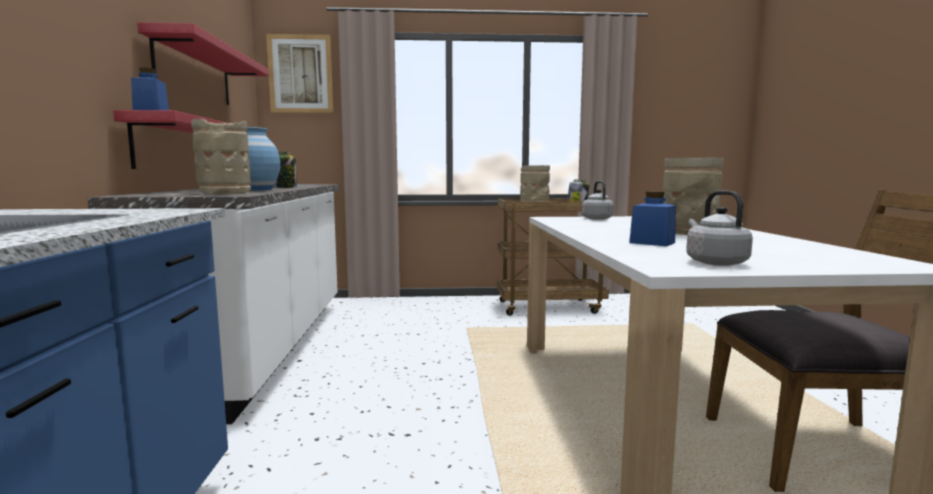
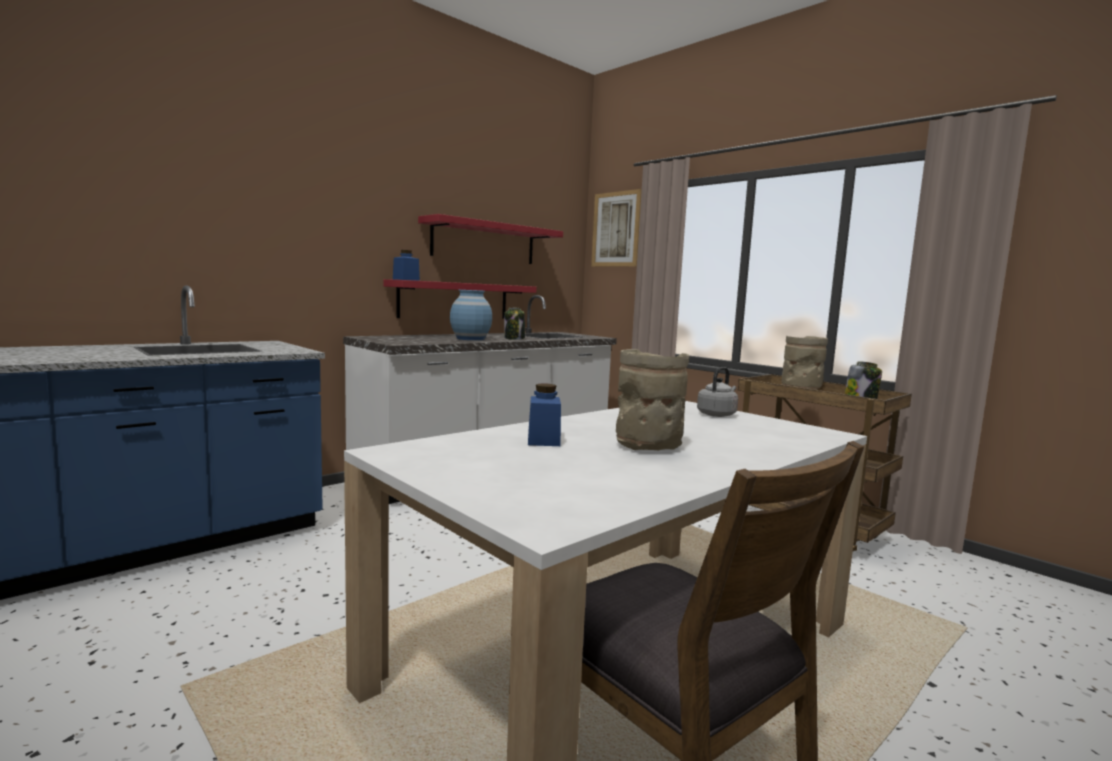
camera: 50 degrees right, 0 degrees up
(225, 193) = (417, 340): beige vase -> none
(714, 262) = (442, 461): grey kettle -> none

